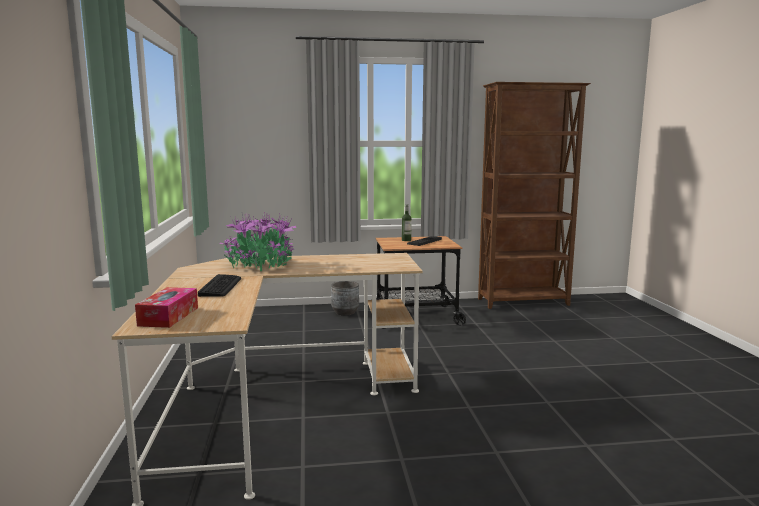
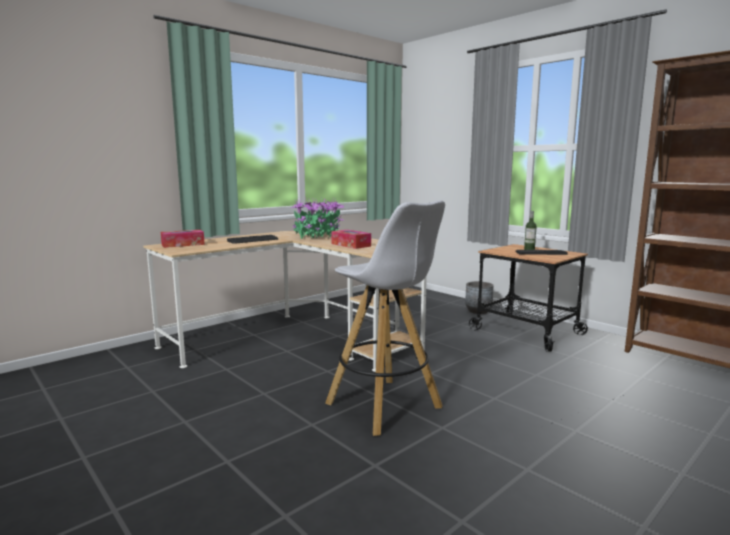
camera: 55 degrees right, 0 degrees up
(345, 265) = (351, 245): none -> tissue box
(492, 410) = (385, 406): none -> white stool

